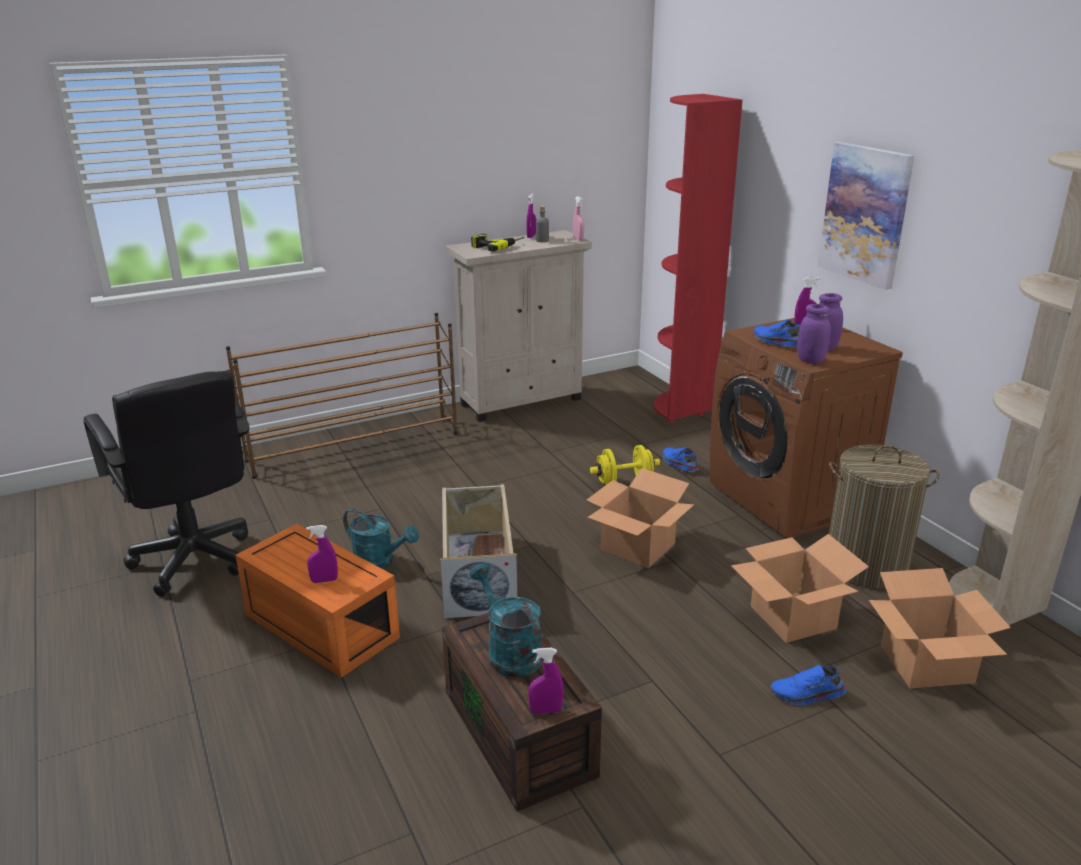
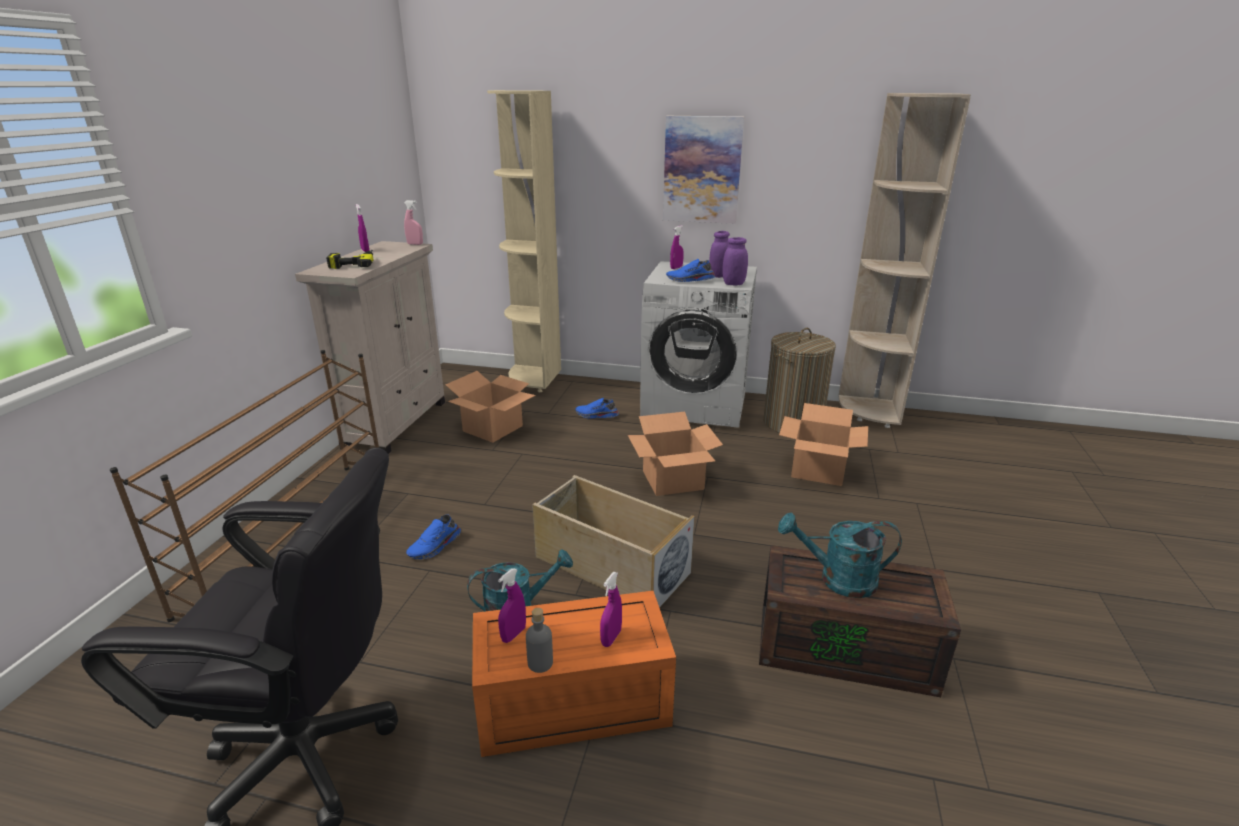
camera: 50 degrees left, 0 degrees up
(542, 240) = (385, 251): grey bottle -> grey bottle (540, 663)
(545, 711) = (931, 597): purple spray bottle -> purple spray bottle (513, 634)
(624, 483) = (586, 444): yellow dumbbell -> none
(678, 412) = (532, 383): red bookcase -> beige bookcase
(787, 501) = (695, 407): brown washing machine -> white washing machine
(807, 695) = (899, 506): blue shoe -> blue shoe (435, 546)
(927, 663) = (901, 456): cardboard box -> cardboard box (493, 428)

